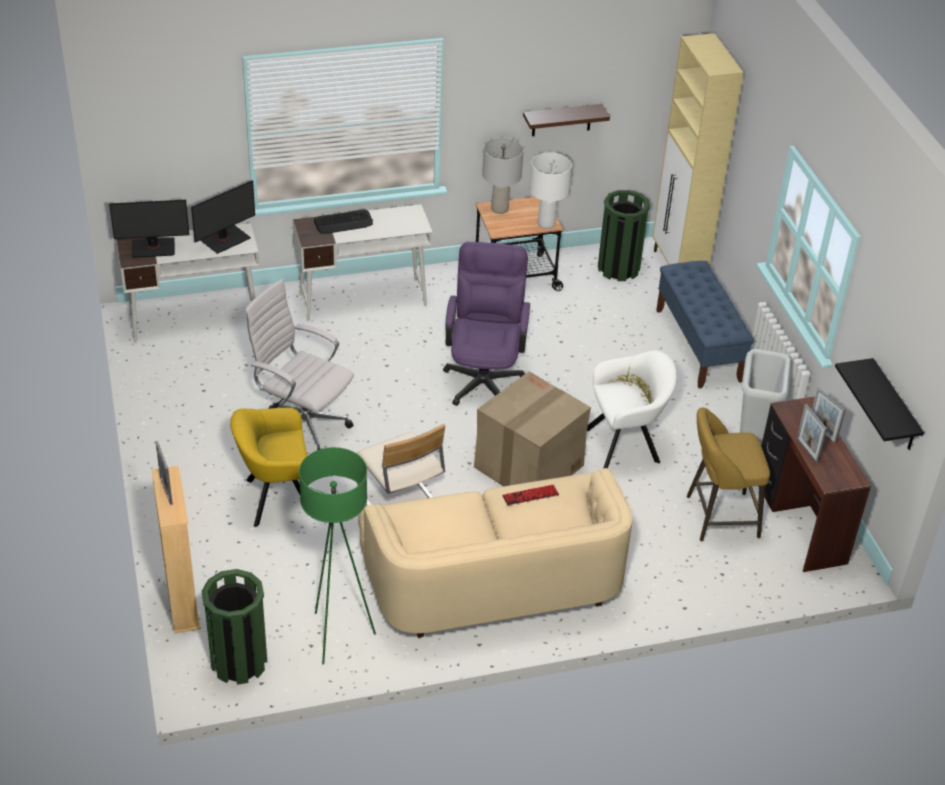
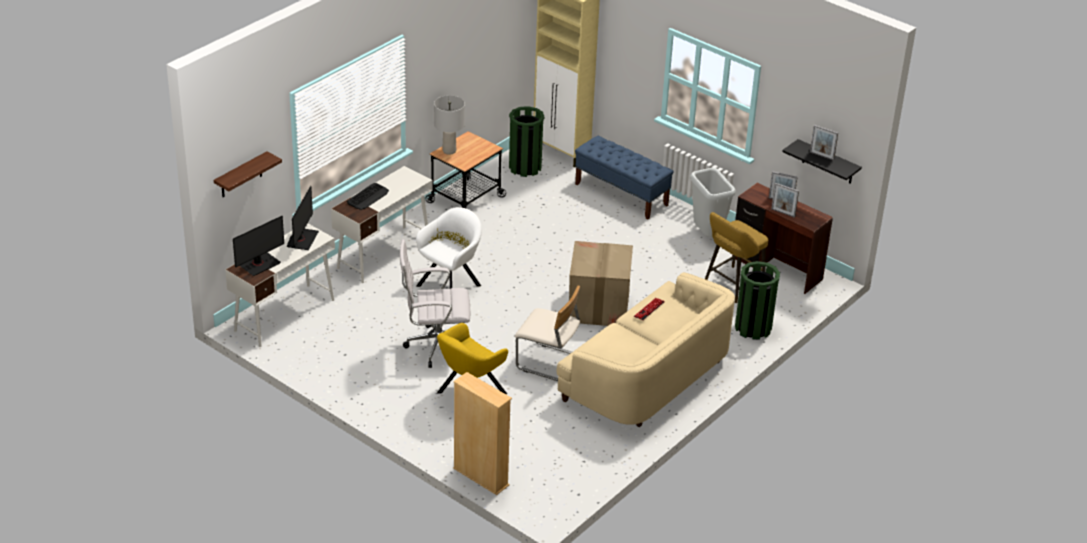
camera: 35 degrees left, 5 degrees down
(166, 490) = (477, 387): picture frame -> picture frame (821, 156)
(239, 662) = (552, 490): green trash can -> green trash can (753, 328)
(337, 635) = (592, 449): green floor lamp -> none
(484, 377) = (515, 268): purple office chair -> none
(546, 224) = (489, 149): white table lamp -> none
(561, 120) = (470, 70): shelf -> shelf (241, 175)
(626, 444) = (640, 269): white armchair -> white armchair (451, 284)

